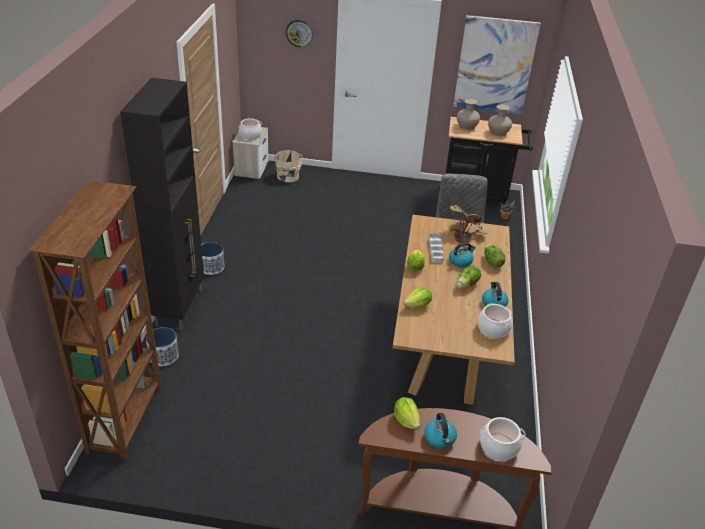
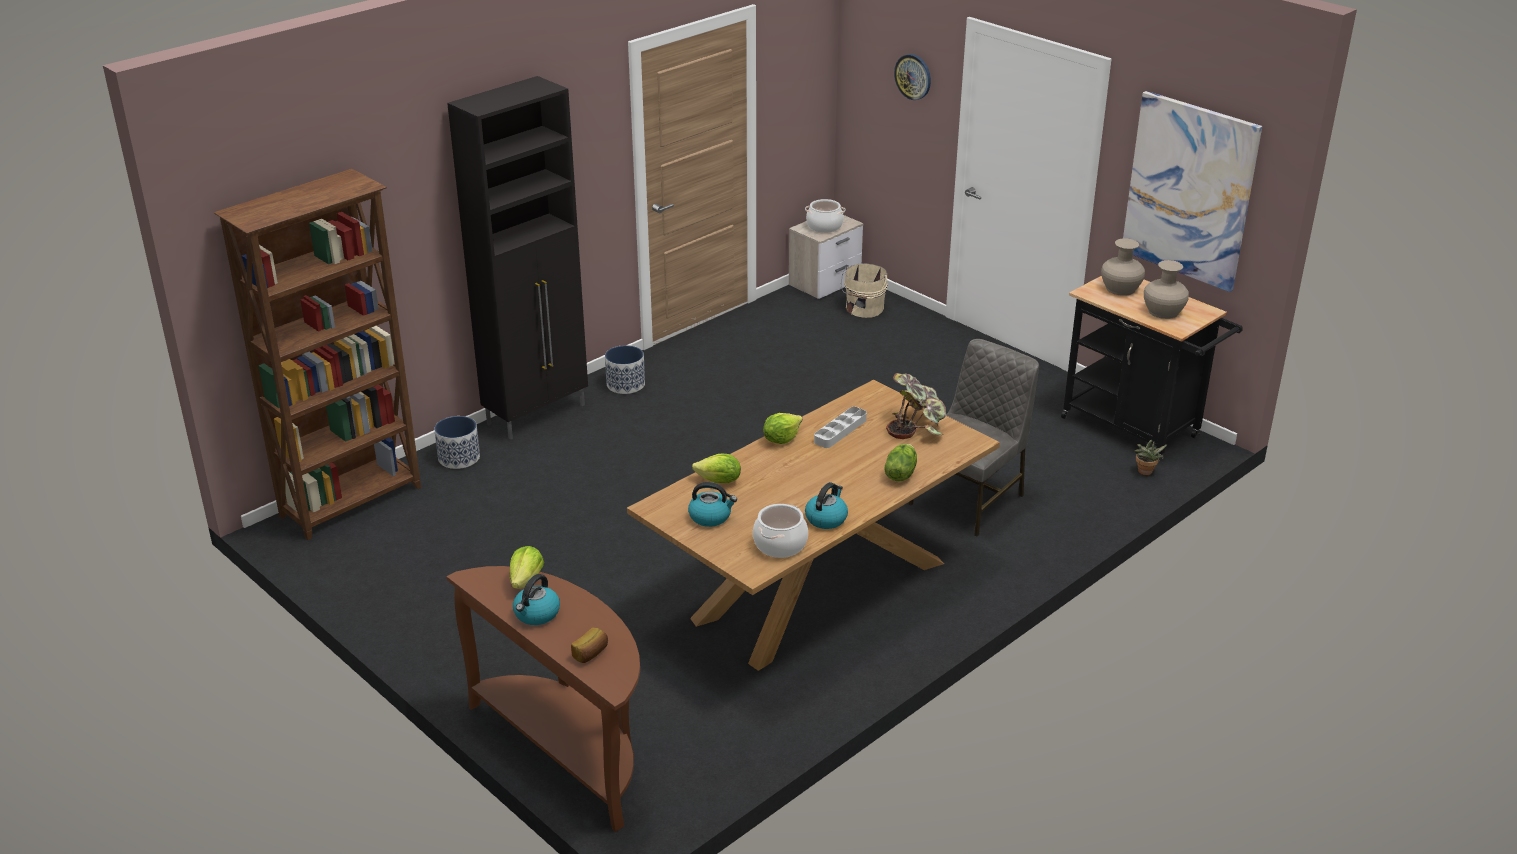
camera: 40 degrees right, 5 degrees down
(460, 261) = (855, 456): kettle -> kettle (711, 517)
(467, 284) = (823, 485): lettuce -> none
(498, 447) = (591, 653): cooking pot -> bread

